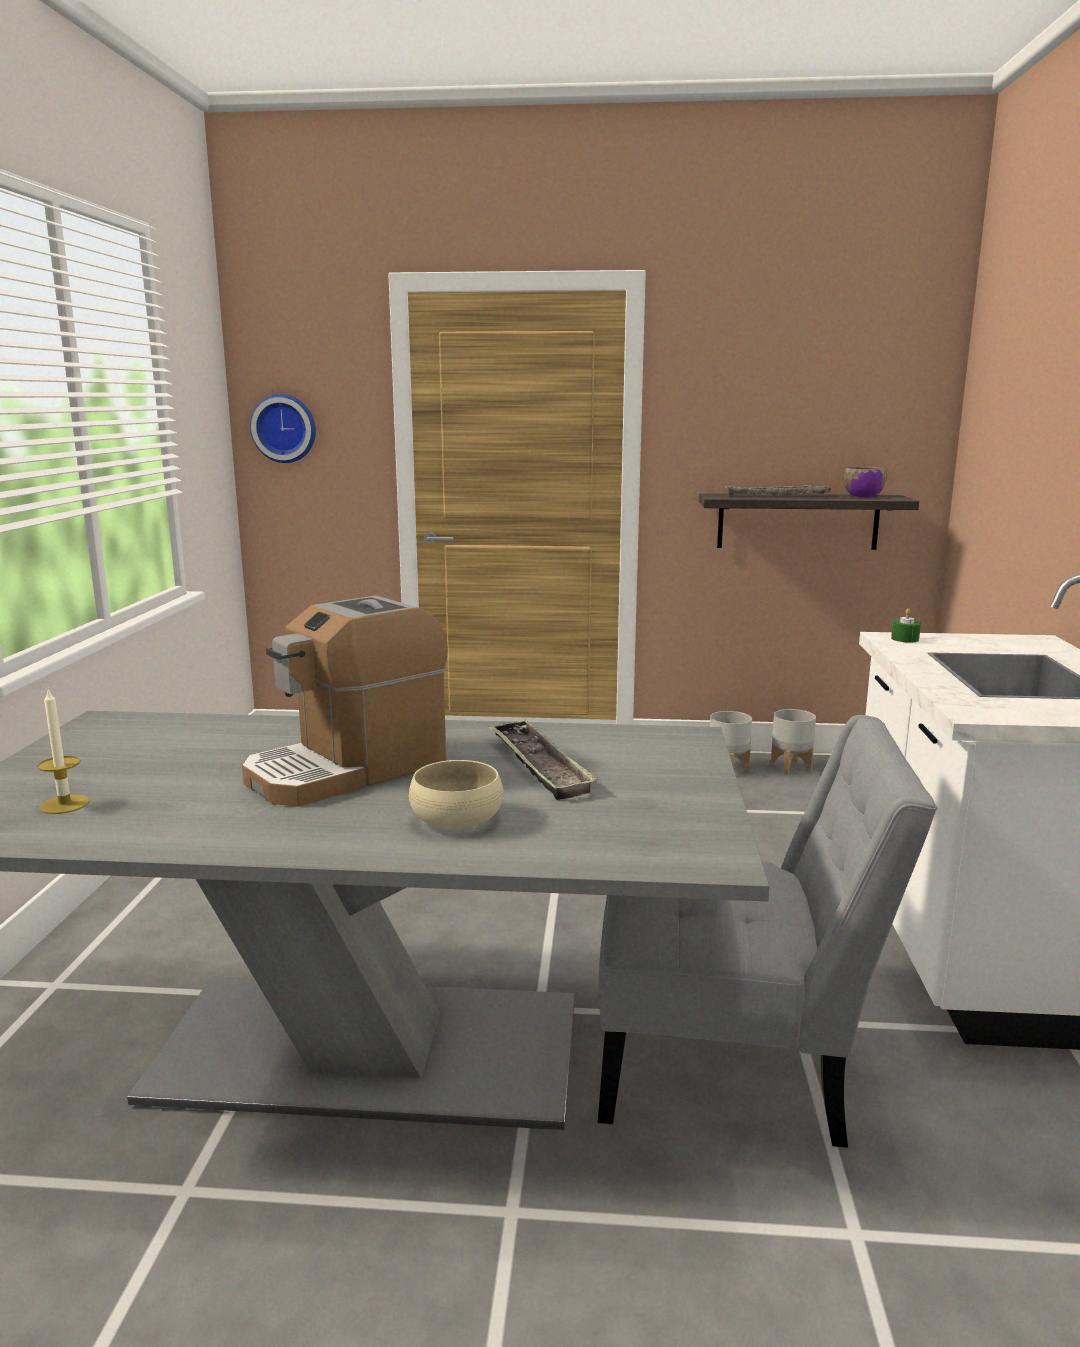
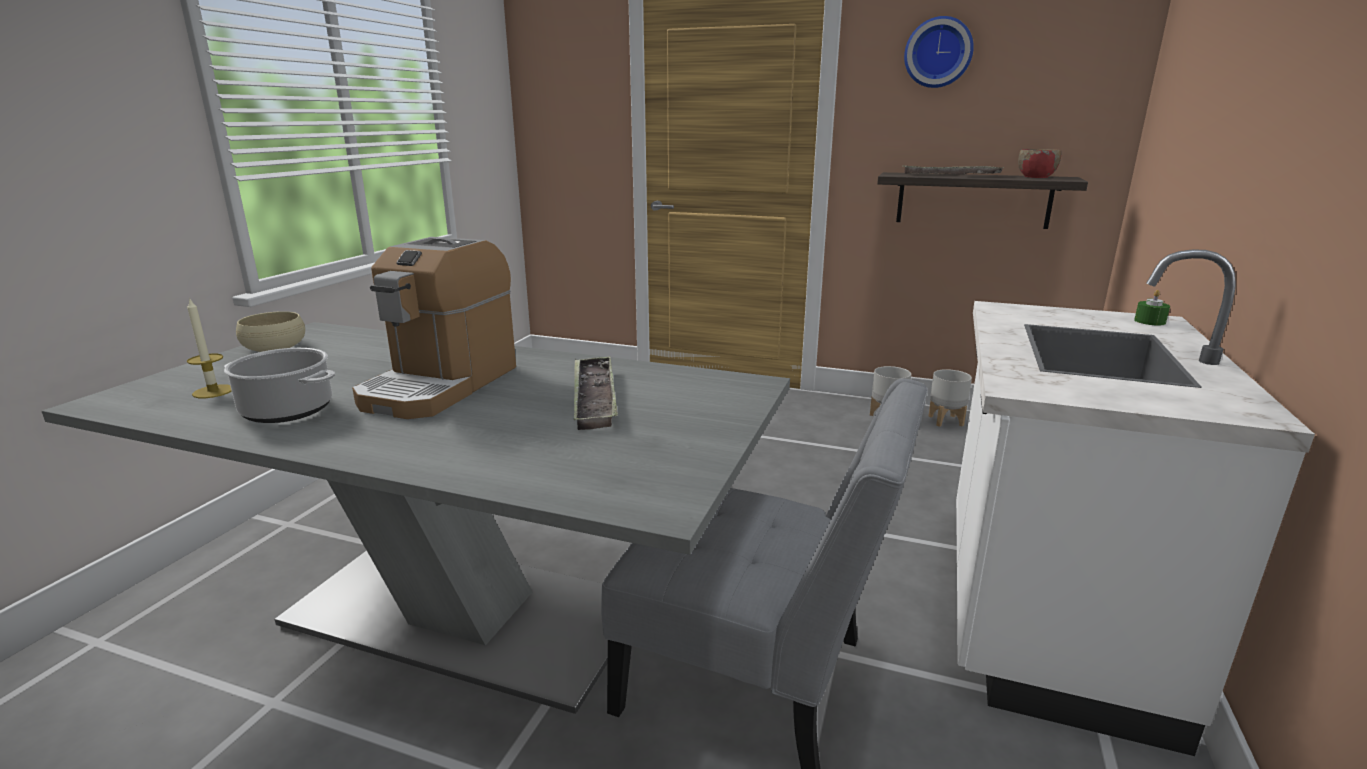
camera: 15 degrees right, 5 degrees up
(191, 815) = (286, 410): none -> cooking pot
(285, 428) = (550, 113): wall clock -> wall clock (938, 53)
(348, 769) = (440, 385): coffee machine -> coffee machine turned 45 degrees counterclockwise
(456, 819) = (478, 437): beige bowl -> beige bowl (274, 347)
(863, 496) = (1036, 177): purple bowl -> red bowl
(905, 639) = (1013, 310): green candle -> green candle (1149, 321)

